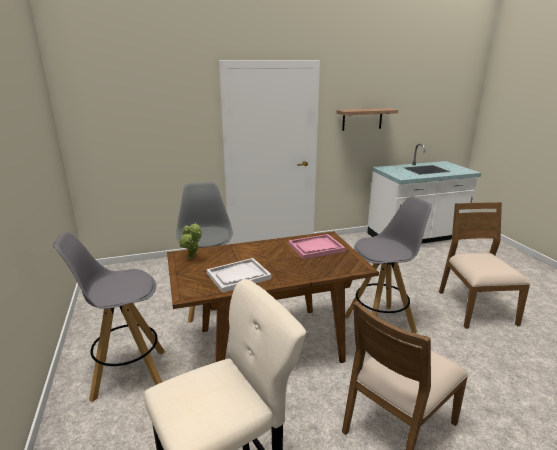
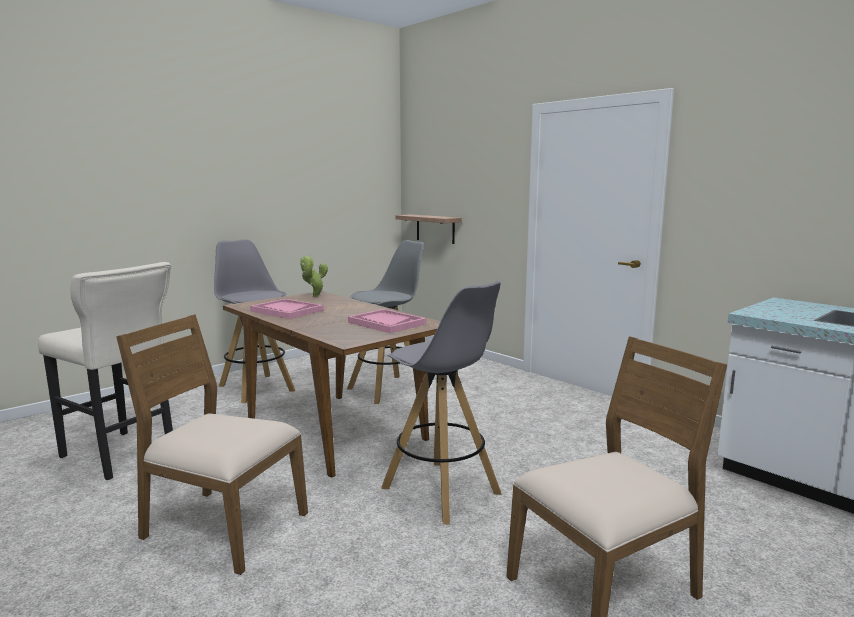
camera: 65 degrees right, 10 degrees down
(238, 276) = (286, 311): white tray -> pink tray
(362, 119) = (758, 194): shelf -> shelf (435, 228)

